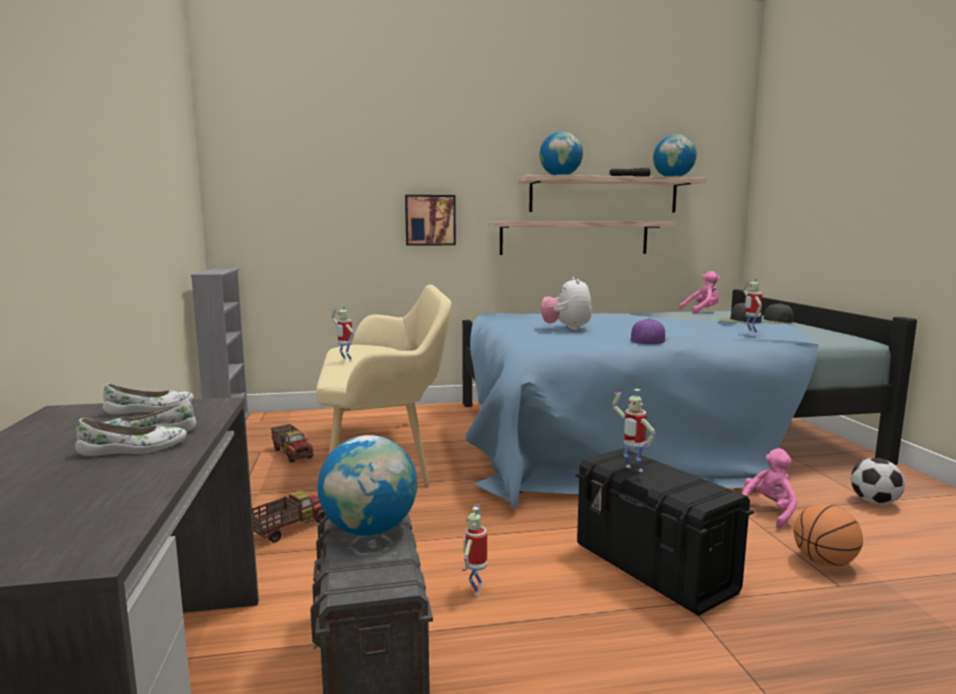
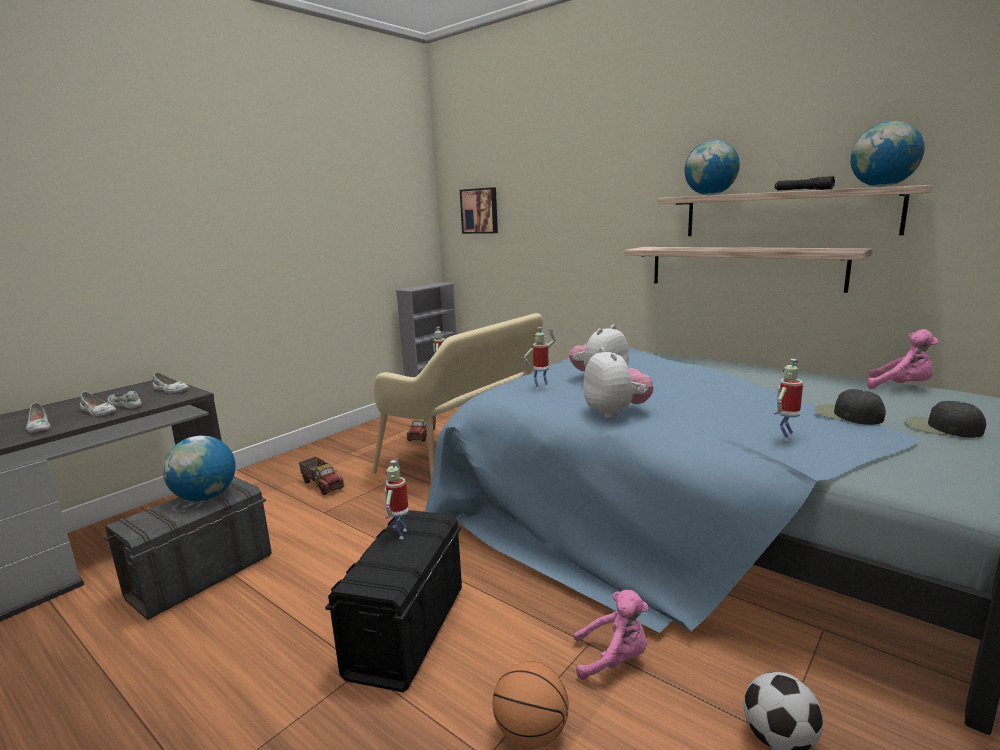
camera: 50 degrees right, 5 degrees up
(94, 487) = (39, 427): none -> white shoe
(289, 528) = (323, 485): toy truck -> toy truck turned 45 degrees clockwise
(430, 220) = (589, 245): picture -> picture (480, 211)
(475, 589) = (303, 572): toy robot -> toy robot (541, 387)
(649, 340) = (615, 413): purple cap -> plush toy

